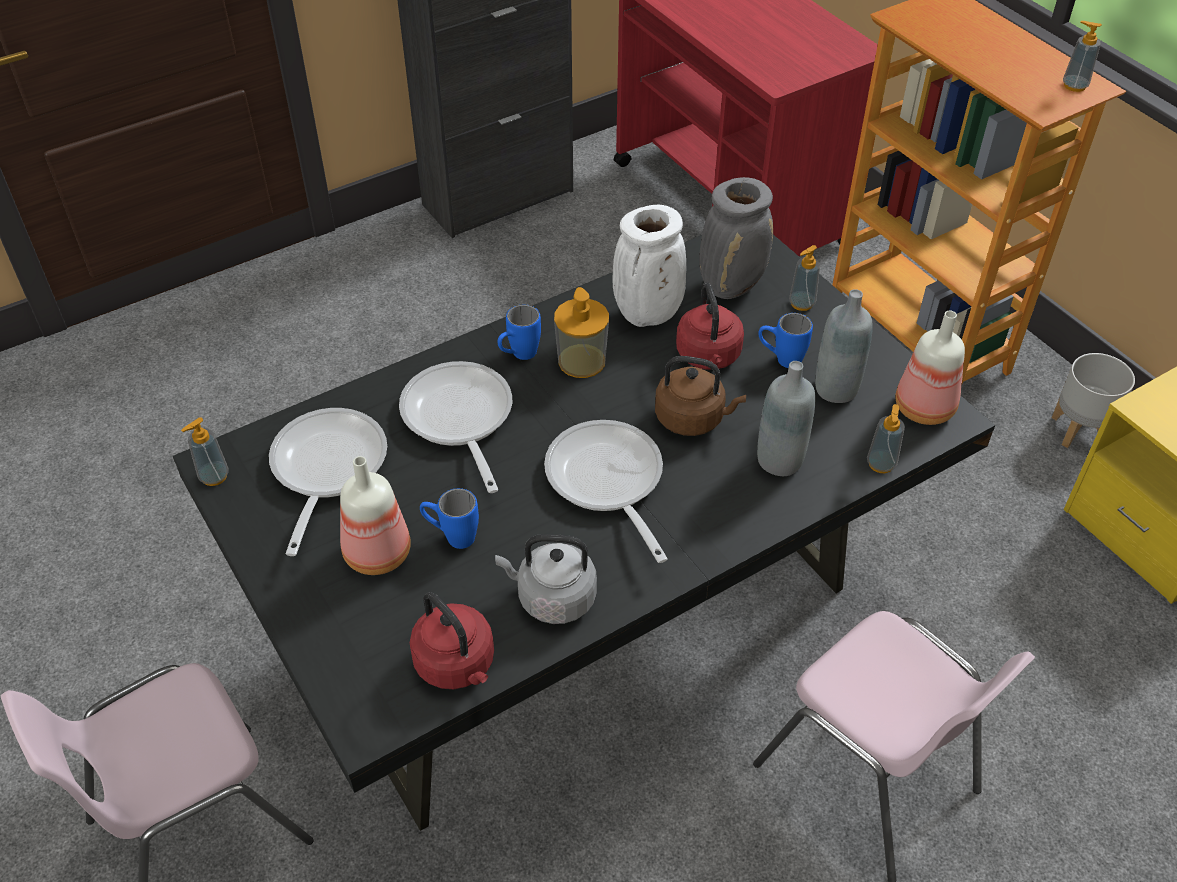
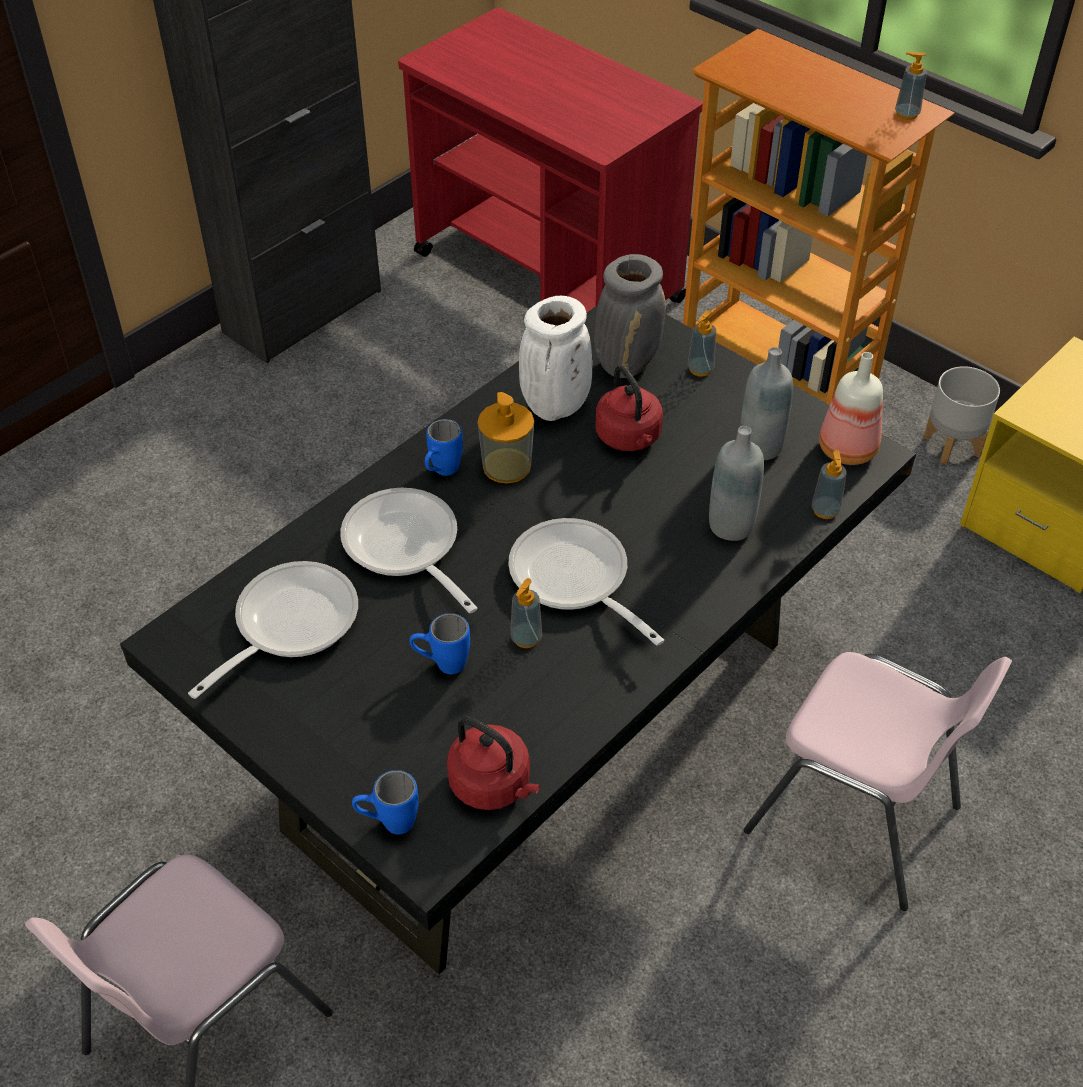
camera: 15 degrees left, 0 degrees up
(214, 476) = (173, 655): soap dispenser -> soap dispenser (526, 638)
(326, 470) = (288, 625): frying pan -> frying pan turned 45 degrees clockwise
(377, 555) = (374, 698): bottle -> none
(552, 598) = (562, 702): grey kettle -> none
(693, 418) = (635, 501): brown kettle -> none
(780, 359) = (699, 428): blue mug -> blue mug (388, 823)

